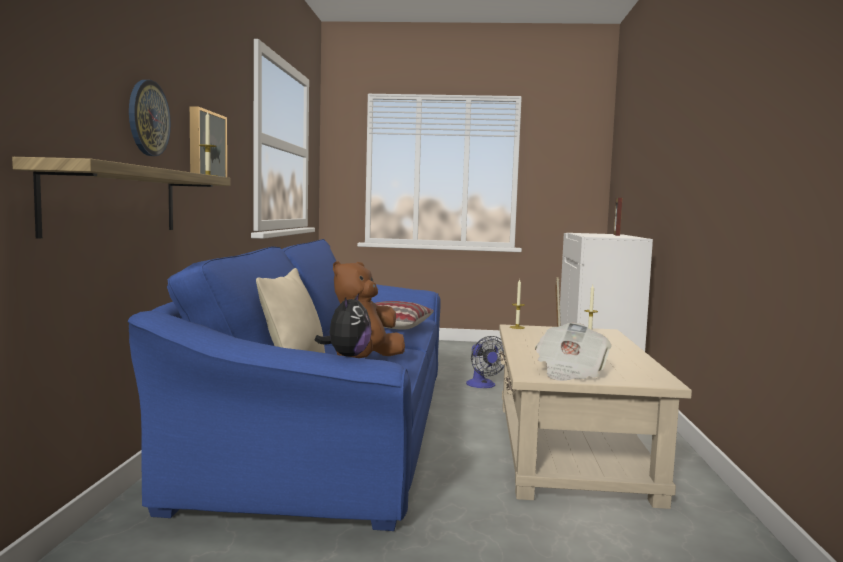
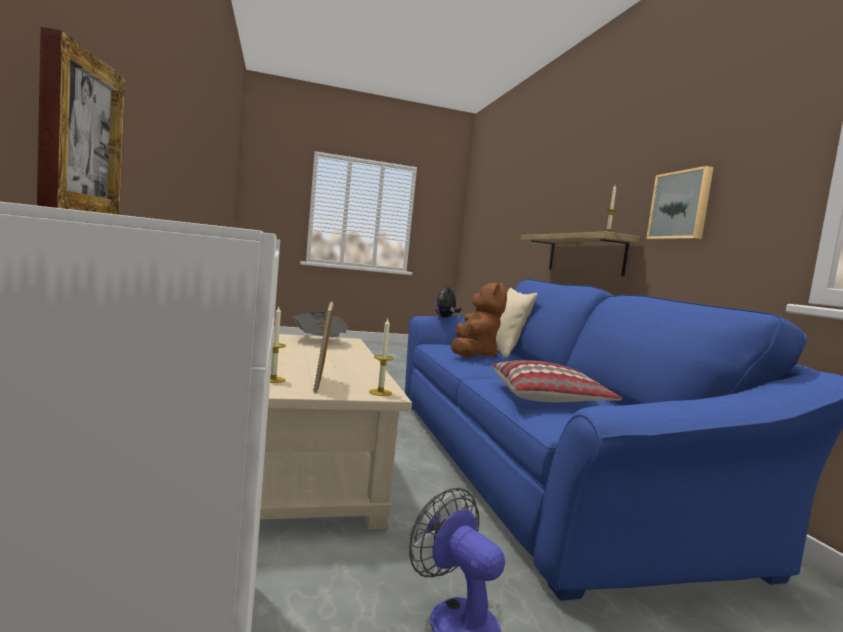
camera: 160 degrees right, 0 degrees up
(148, 118) = (615, 202): wall clock -> none

